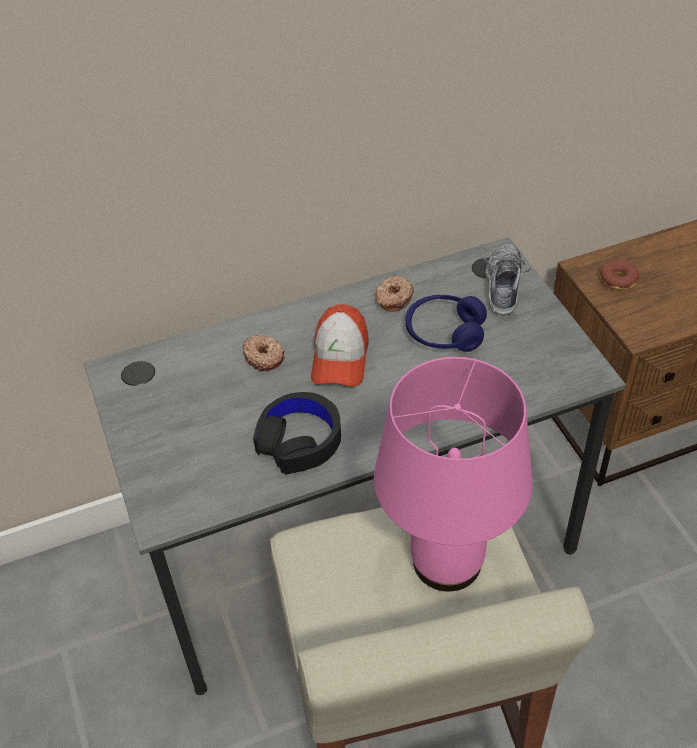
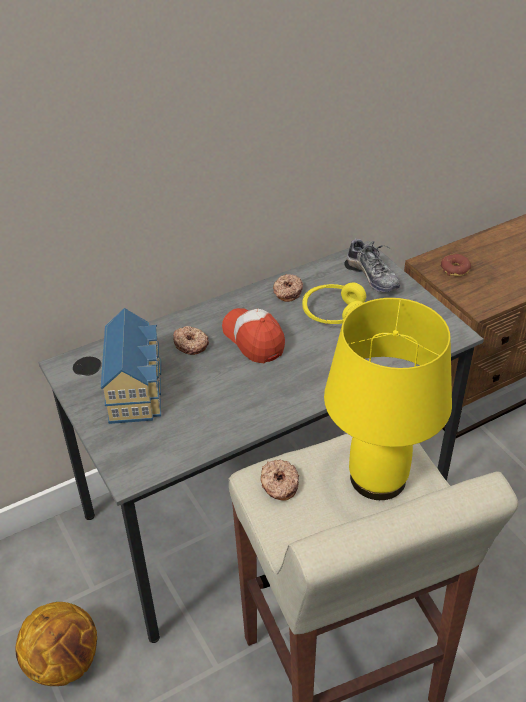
camera: 10 degrees left, 5 degrees down
(97, 704) = (65, 662): none -> basketball
(190, 408) = (137, 388): none -> toy house
(299, 440) = (234, 404): black headphones -> none
(325, 556) = (279, 484): none -> donut
(340, 358) = (253, 339): cap -> cap turned 150 degrees clockwise
(444, 332) = (334, 313): blue headphones -> yellow headphones
(448, 562) = (379, 478): pink table lamp -> yellow table lamp
(503, 285) = (372, 275): shoe -> shoe turned 150 degrees clockwise

